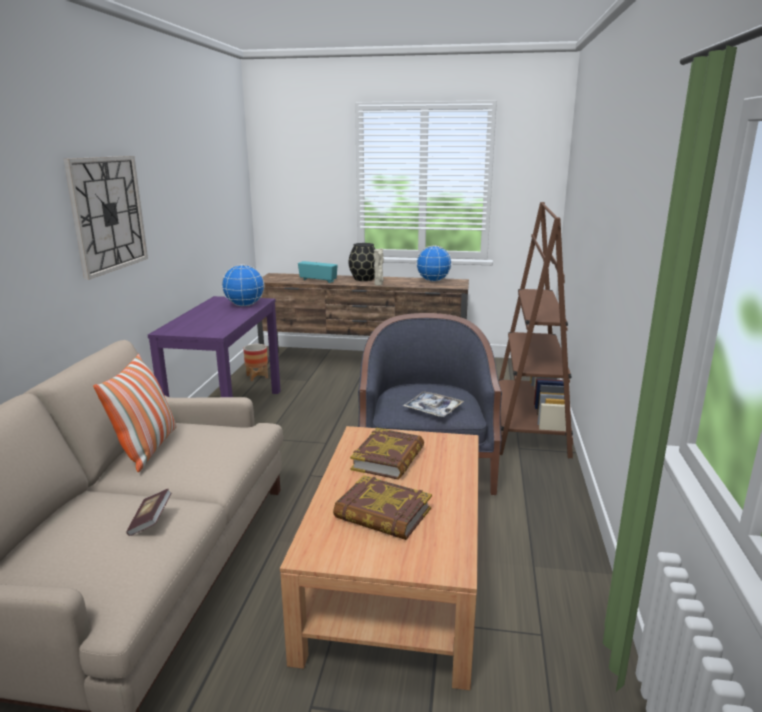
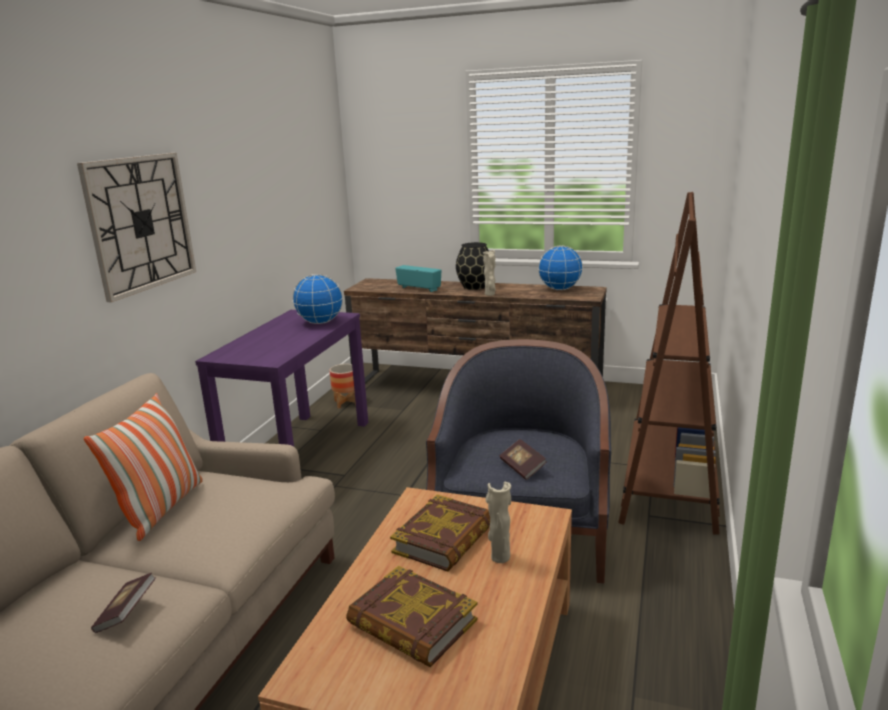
camera: 10 degrees right, 0 degrees up
(433, 409) = (522, 468): tray -> book
(434, 468) = (500, 557): none -> beige vase

